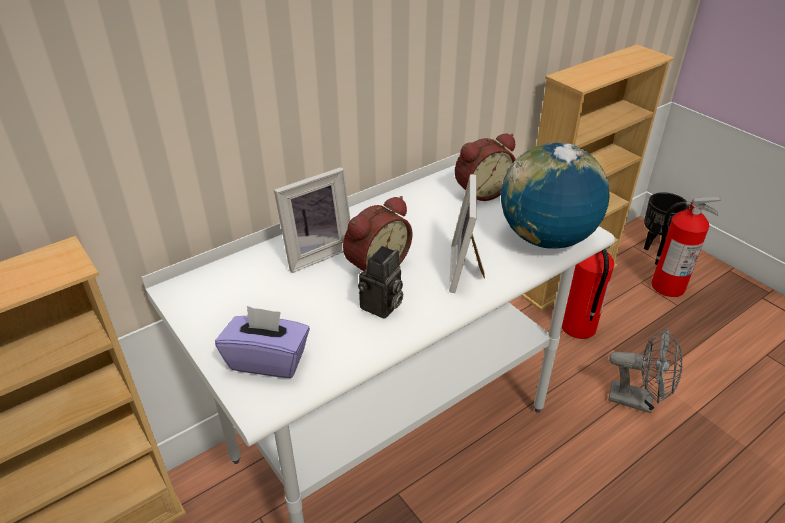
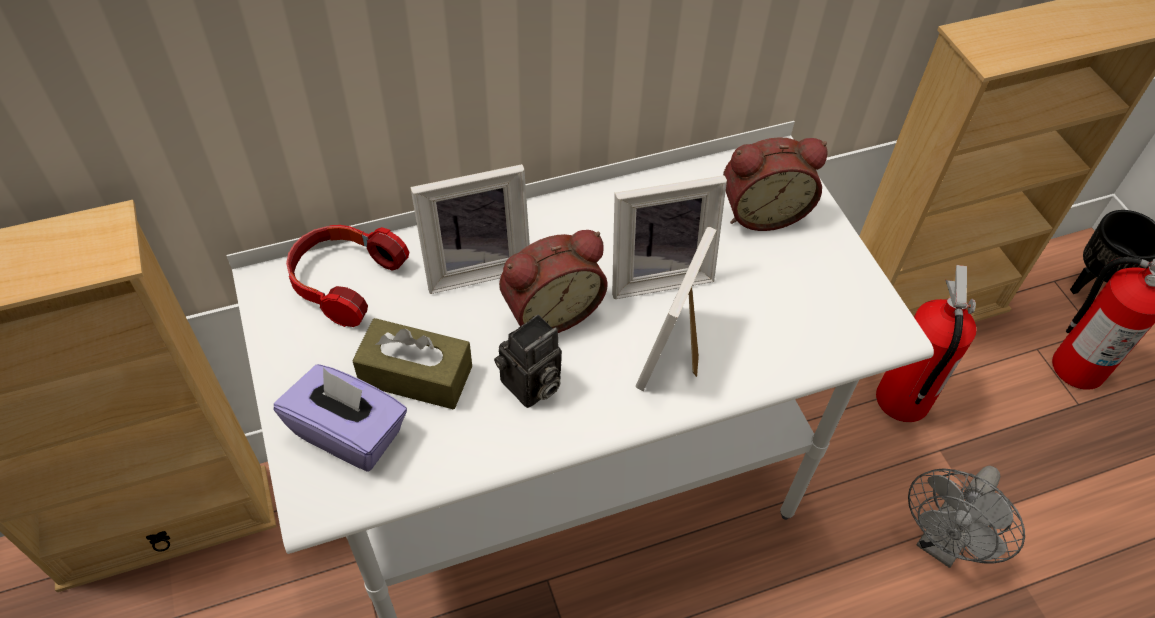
camera: 15 degrees right, 15 degrees up
(229, 278) = (343, 280): none -> headphones
(301, 318) = (416, 375): none -> brown tissue box
(434, 233) = (658, 273): none -> picture frame
(546, 238) = (822, 327): globe -> none
(638, 400) = (942, 543): grey fan -> grey fan turned 90 degrees clockwise

